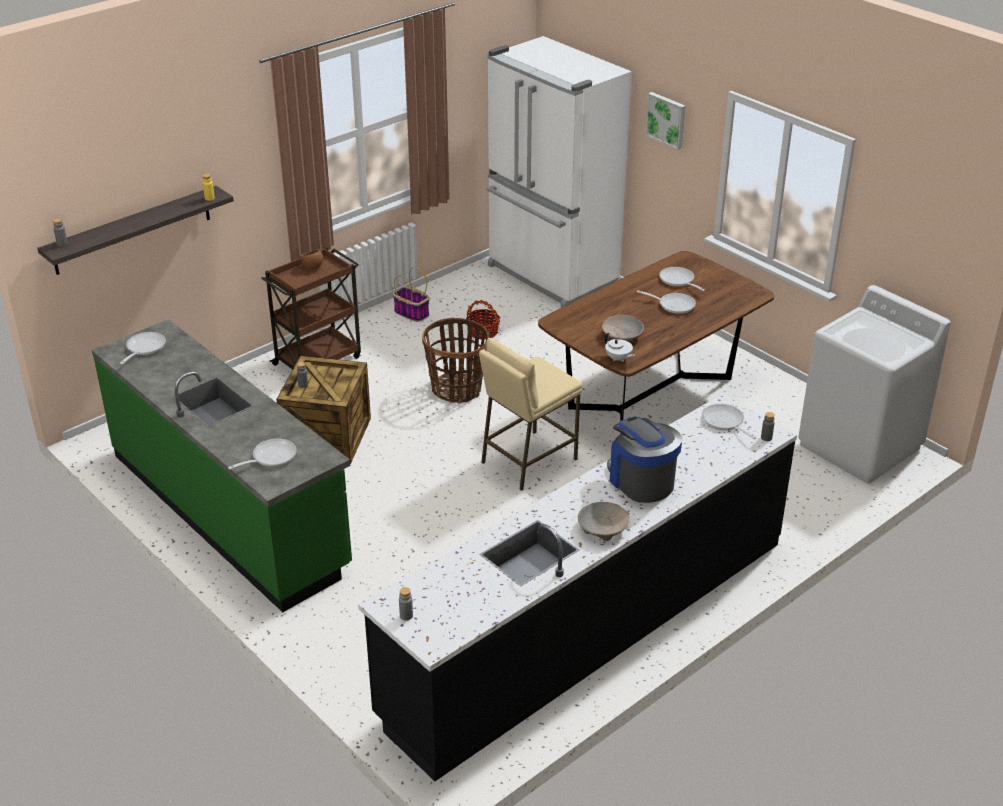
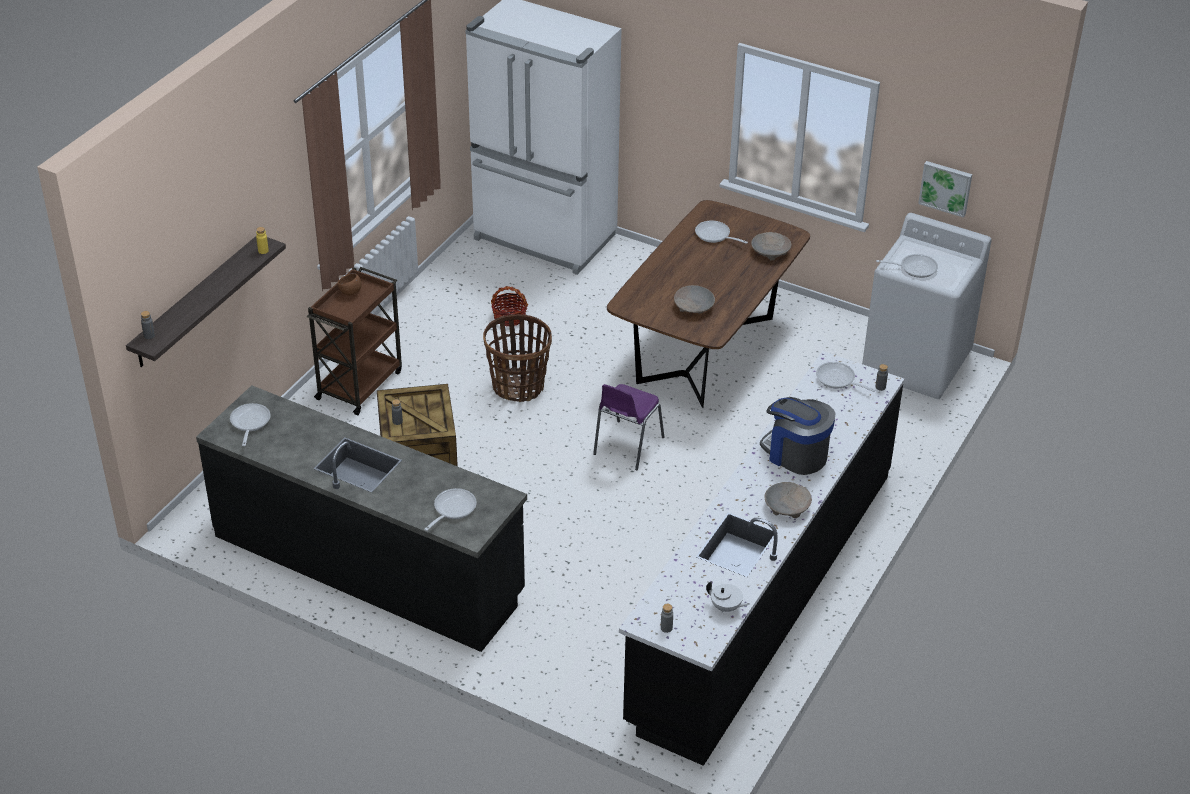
camera: 20 degrees left, 5 degrees up
(229, 510) = (368, 565): green counter -> black counter
(411, 313) = (425, 311): basket -> none
(528, 461) = (626, 446): beige stool -> purple chair
(618, 359) = (703, 332): white teapot -> white teapot (726, 607)
(666, 120) = (666, 73): picture -> picture (946, 187)
(673, 305) = (723, 263): frying pan -> frying pan (914, 268)
(725, 303) = (770, 252): none -> beige bowl

